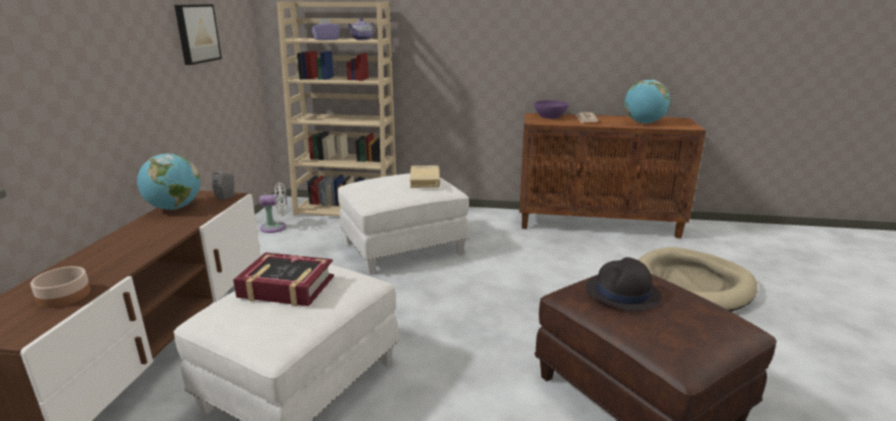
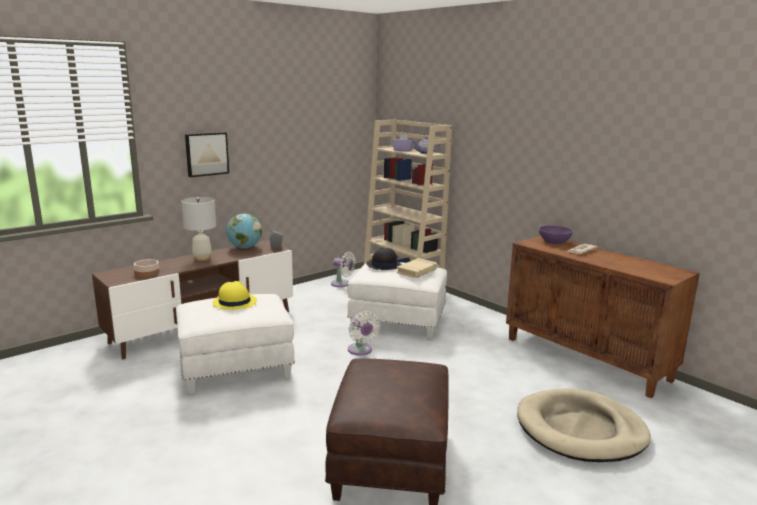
camera: 40 degrees right, 5 degrees down
(130, 241) = (202, 258): none -> white table lamp
(196, 33) = (310, 140): picture -> picture (206, 154)
(286, 287) = (234, 302): book -> yellow hat
(417, 293) = (361, 351): none -> white fan
(622, 293) = (386, 371): black hat -> black hat (383, 265)
(644, 123) = (627, 265): globe -> none

